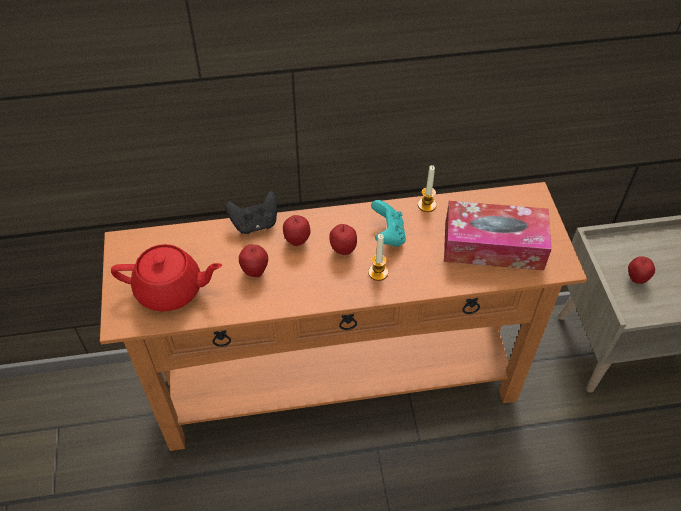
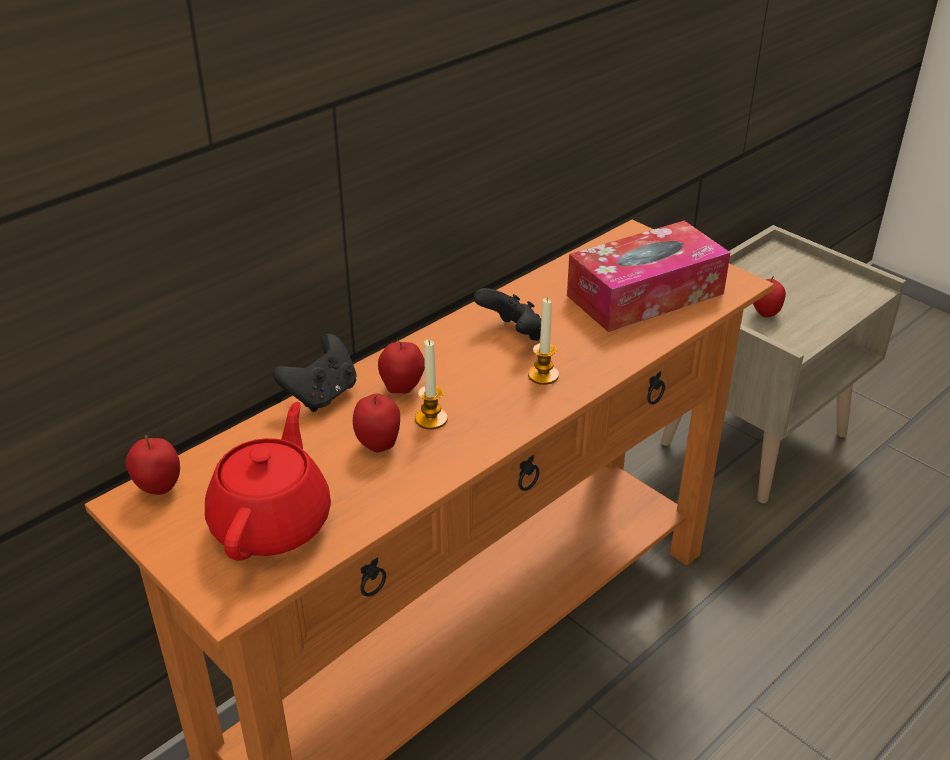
camera: 35 degrees left, 15 degrees down
(171, 290) = (273, 522): red teapot -> red teapot turned 45 degrees counterclockwise
(343, 250) = (474, 372): apple -> apple (159, 489)
(388, 235) = (513, 335): turquoise game controller -> black game controller
(427, 205) = (526, 288): candle -> candle (431, 419)

